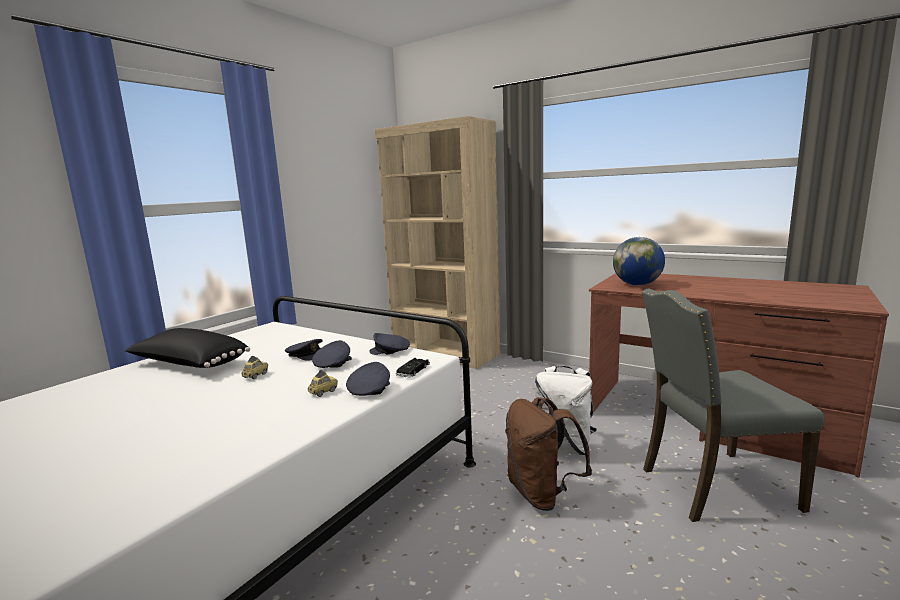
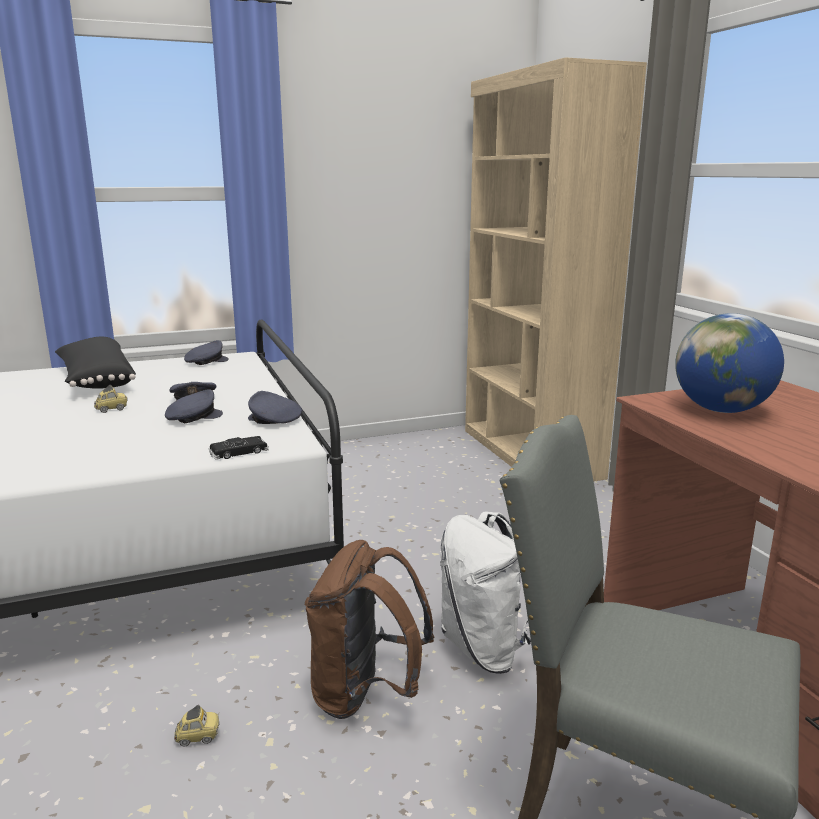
camera: 35 degrees right, 5 degrees up
(323, 392) = (118, 447): toy car -> toy car (198, 737)
(369, 389) = (156, 459): grey cap -> grey cap (205, 362)

